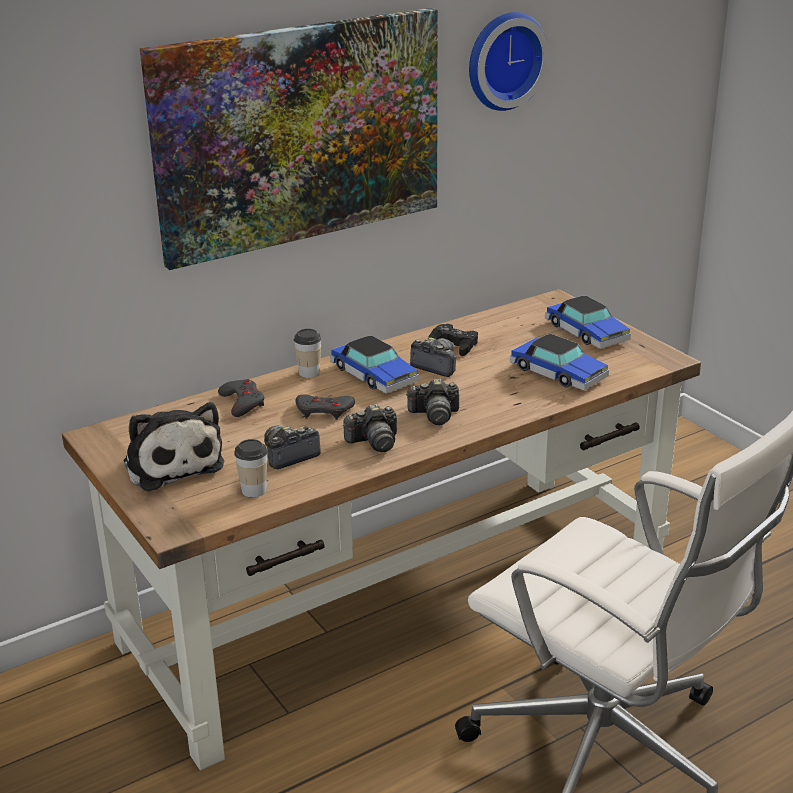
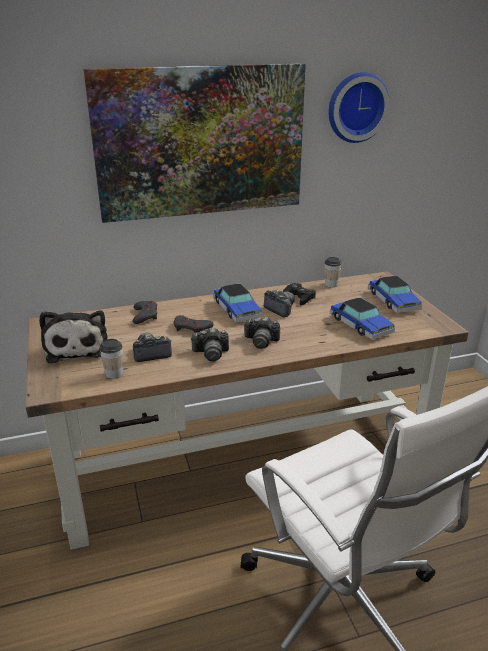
camera: 15 degrees right, 0 degrees up
(309, 373) = (197, 302): cup -> cup (331, 284)

